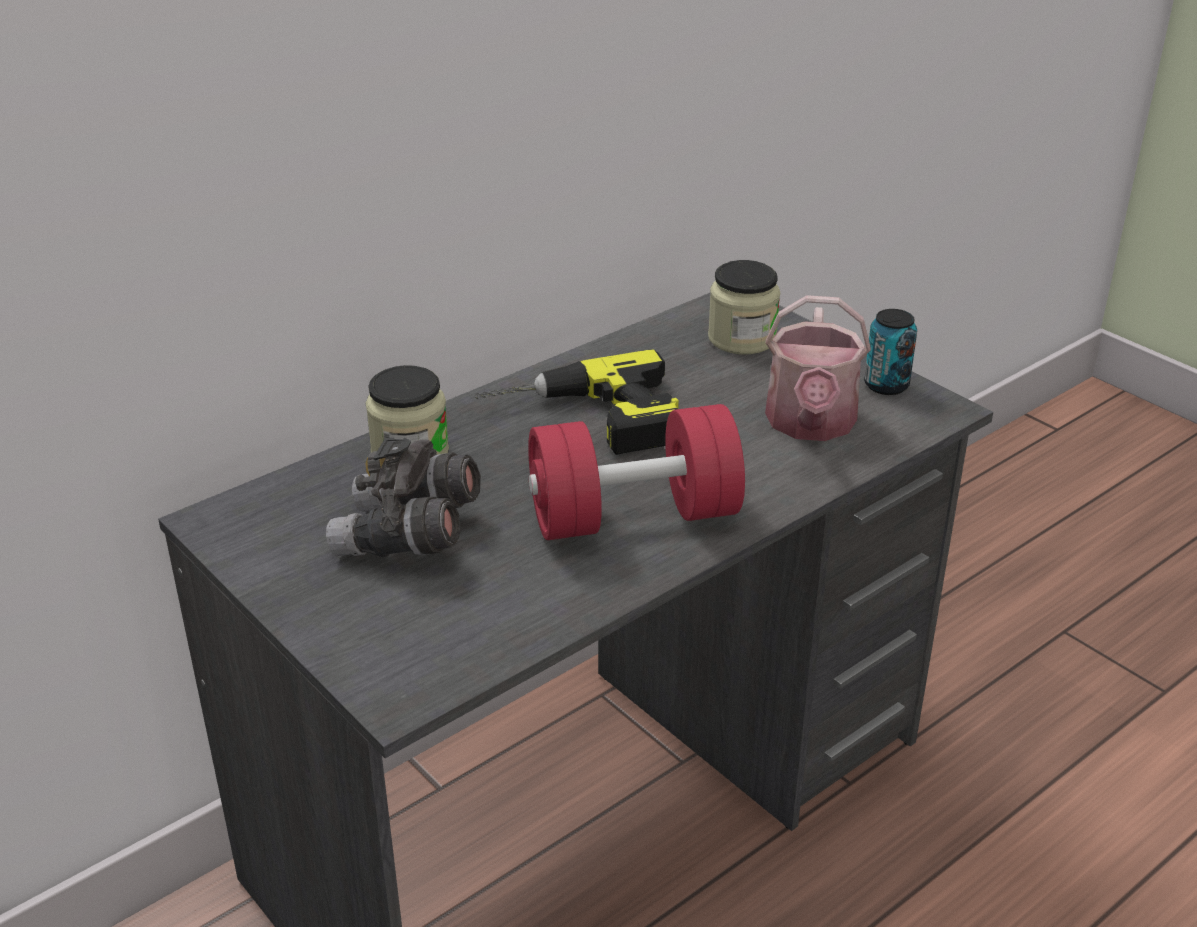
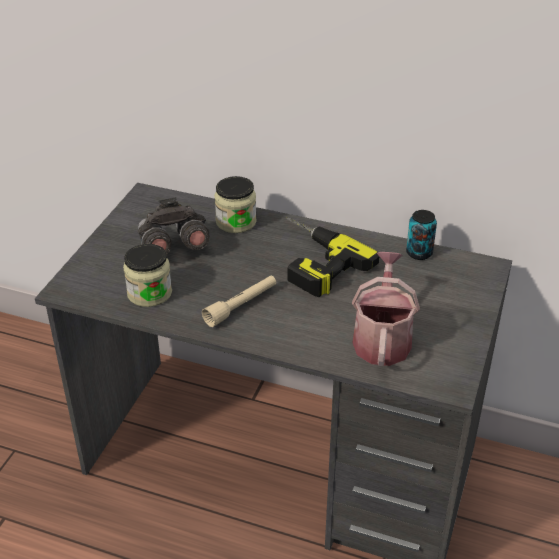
camera: 60 degrees right, 5 degrees up
(634, 516) = (241, 306): red dumbbell -> beige flashlight
(742, 338) = (449, 284): jar -> jar (149, 293)
(810, 424) = (382, 338): watering can -> watering can turned 120 degrees clockwise
(886, 385) = (455, 355): can -> can (419, 253)

